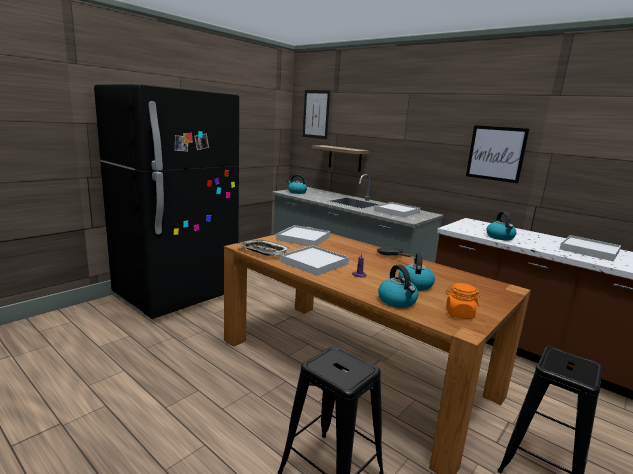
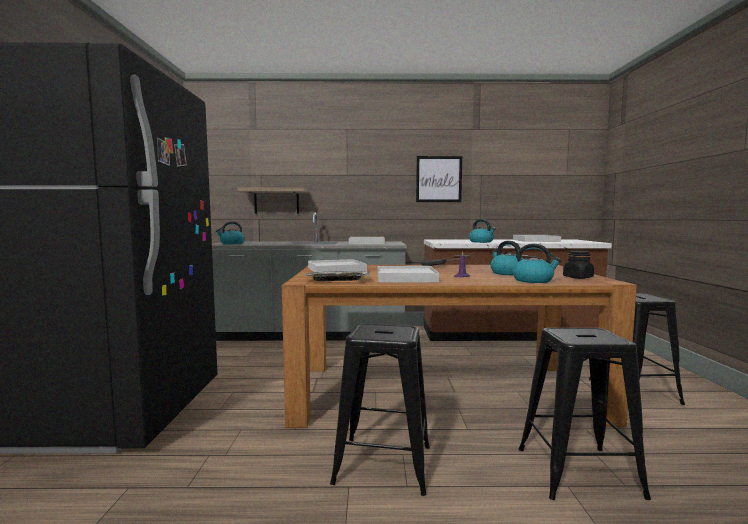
camera: 40 degrees left, 10 degrees down
(232, 390) = (384, 464): none -> black stool
(316, 114) = (228, 154): picture -> none
(459, 314) = (577, 277): orange jar -> black jar

